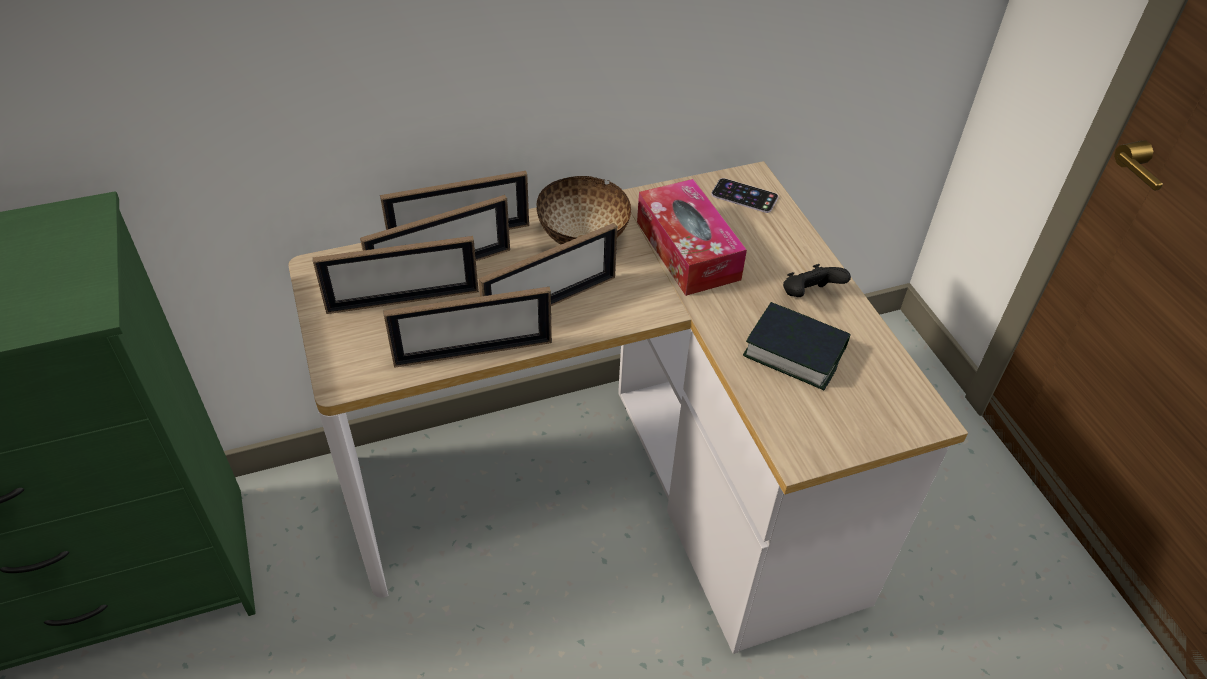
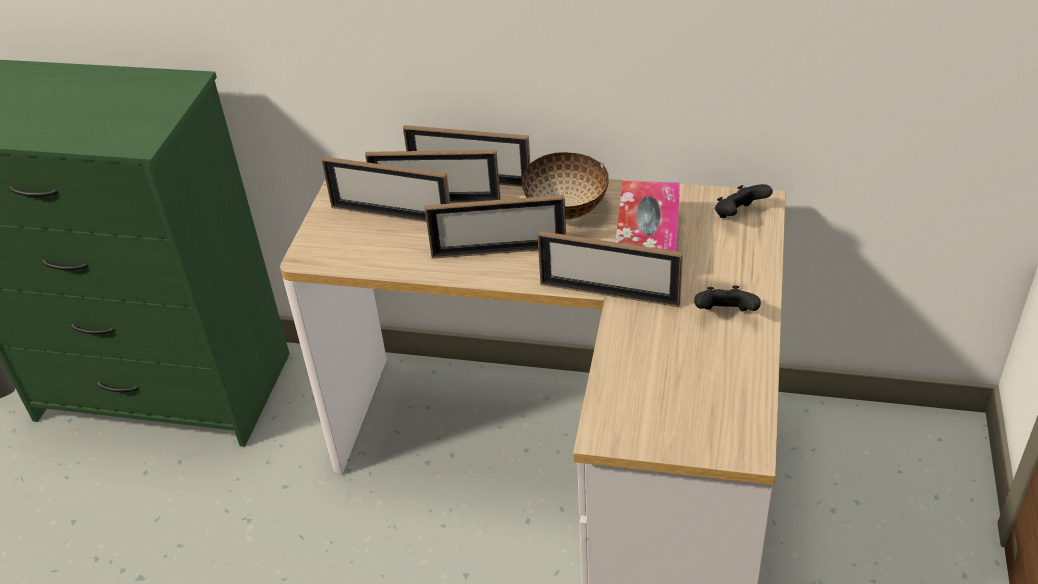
camera: 35 degrees right, 5 degrees down
(473, 352) = (412, 268): picture frame -> picture frame (609, 294)
(744, 196) = (739, 215): phone -> black game controller
(794, 351) = (671, 355): book -> none

